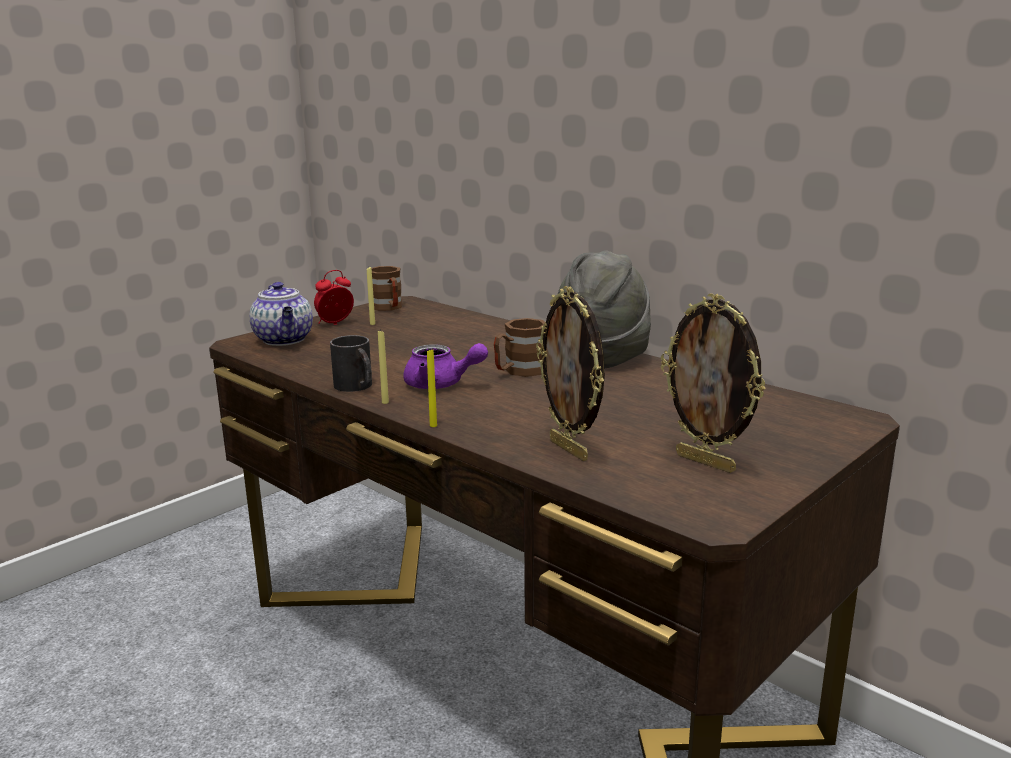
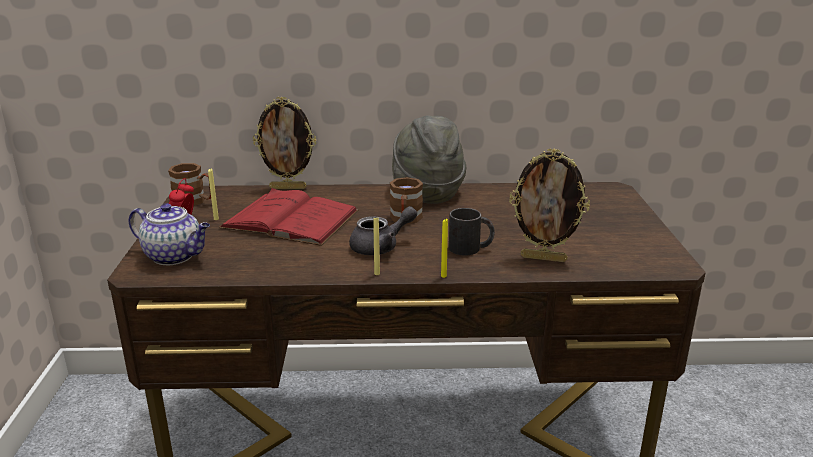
camera: 45 degrees left, 5 degrees up
(357, 387) = (330, 271): black mug -> black mug (471, 248)
(424, 341) = (290, 219): none -> red book
(441, 385) = (381, 247): purple teapot -> grey teapot
(706, 462) = (611, 238): picture frame -> picture frame (288, 188)

